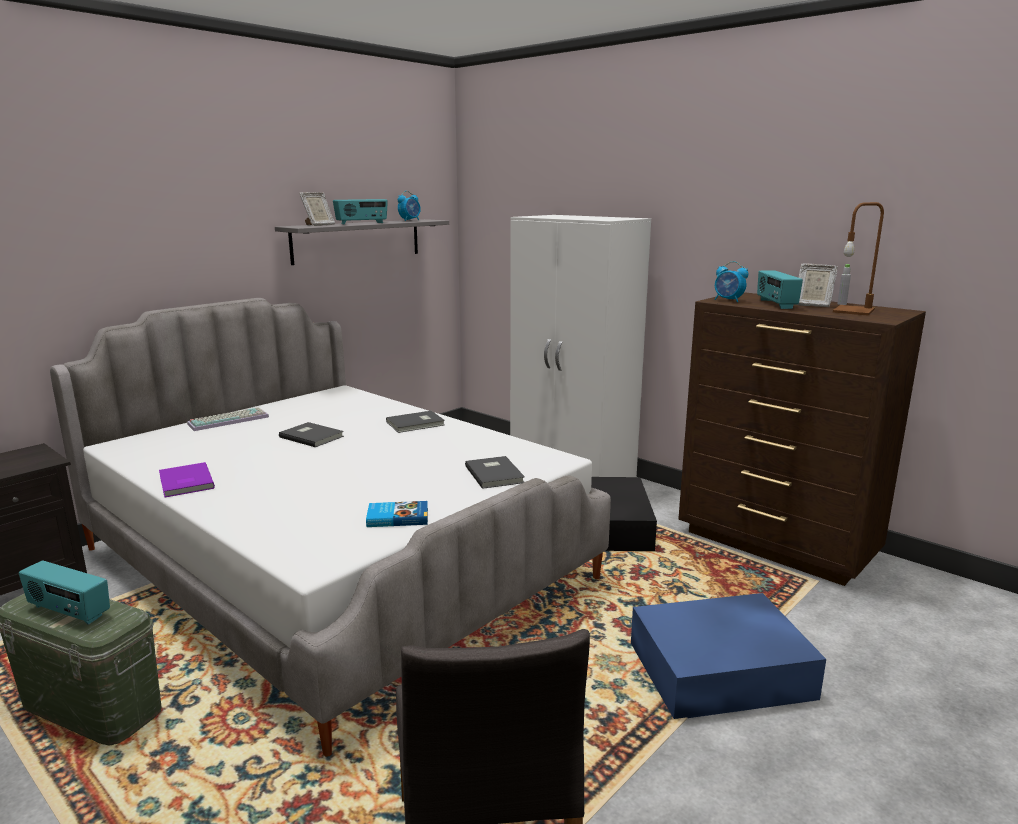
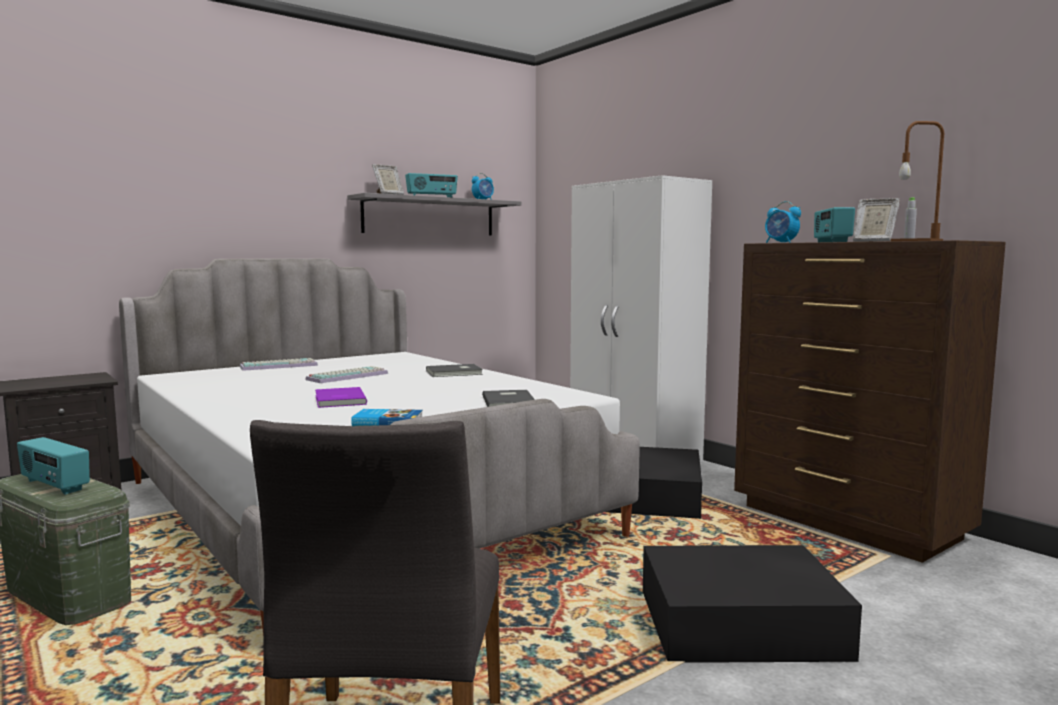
camera: 10 degrees right, 10 degrees down
(184, 482) = (206, 396): purple book -> purple book (338, 400)
(312, 436) = (347, 376): grey book -> keyboard
(722, 671) = (743, 624): blue storage box -> black storage box

